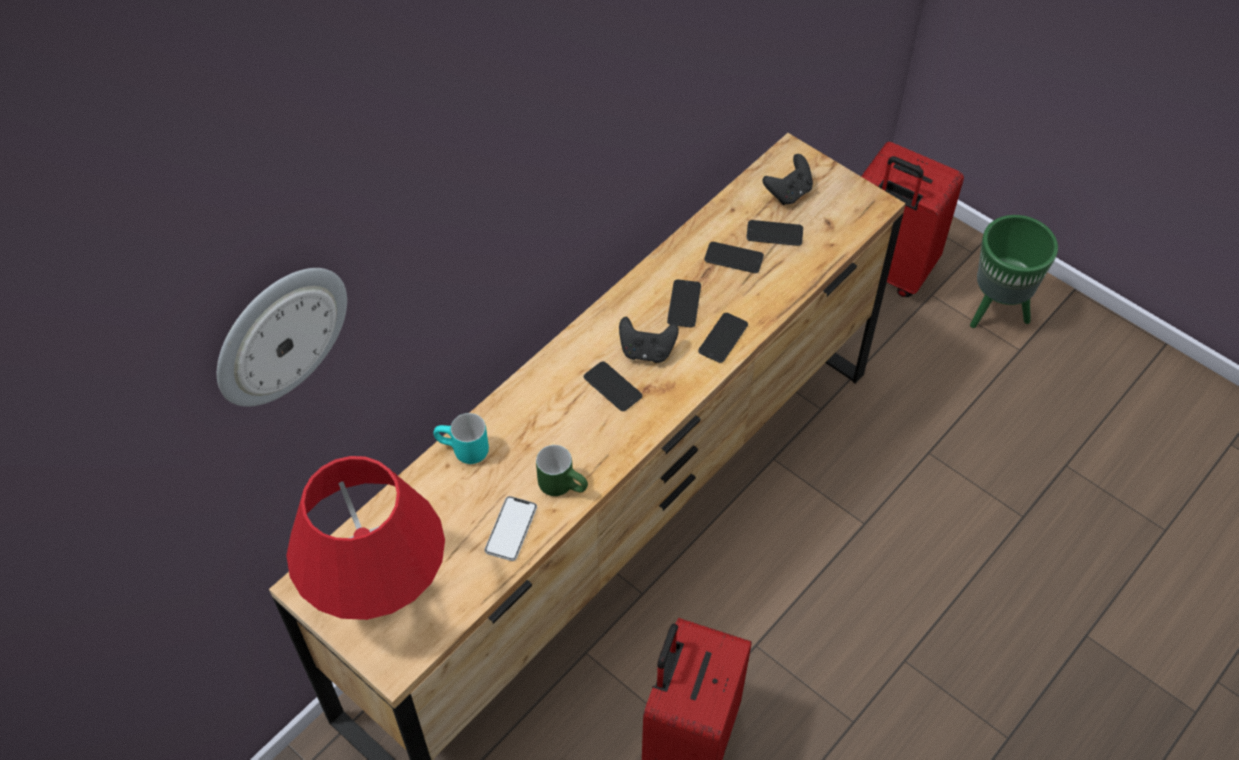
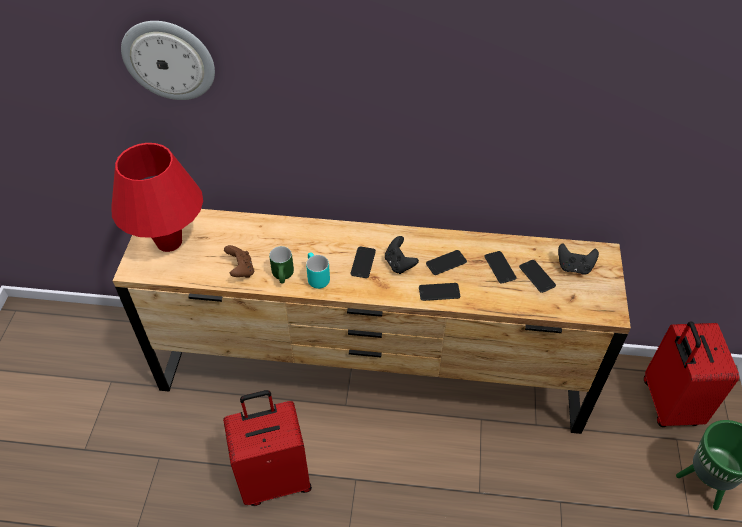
camera: 55 degrees right, 5 degrees down
(462, 452) = (272, 227): turquoise mug -> turquoise mug (315, 278)
(511, 529) = (241, 270): phone -> brown game controller

